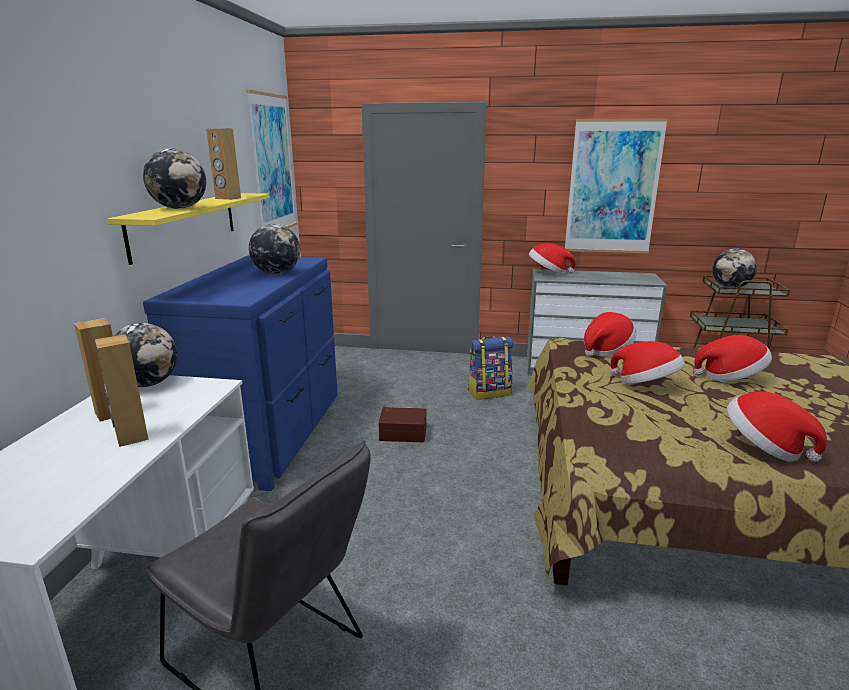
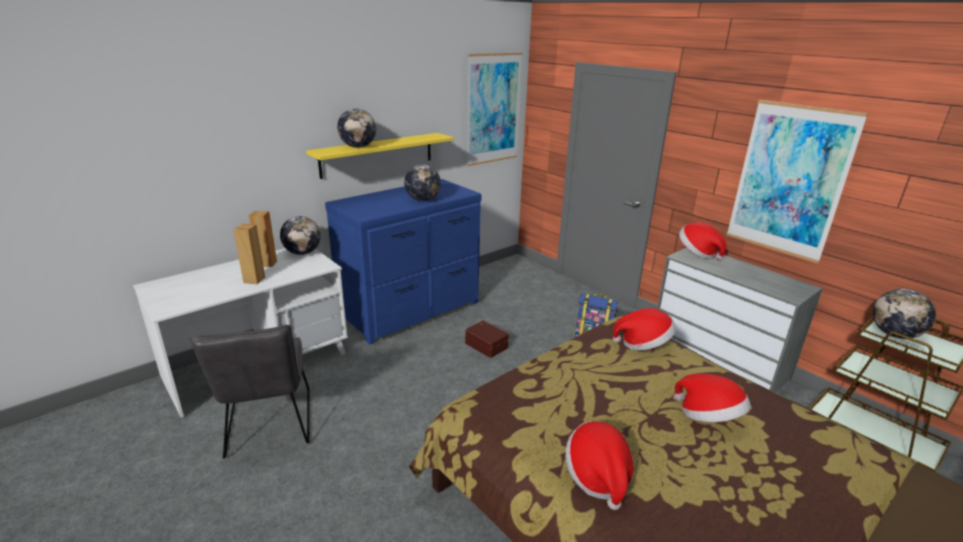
camera: 40 degrees right, 5 degrees up
(228, 198) = (412, 139): brown speaker -> none
(646, 384) = (613, 384): hat -> none

